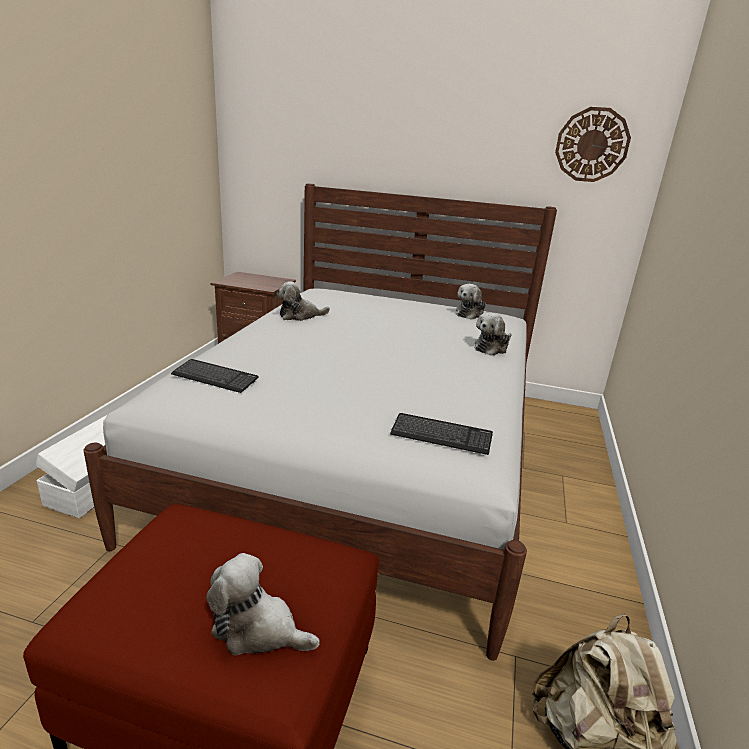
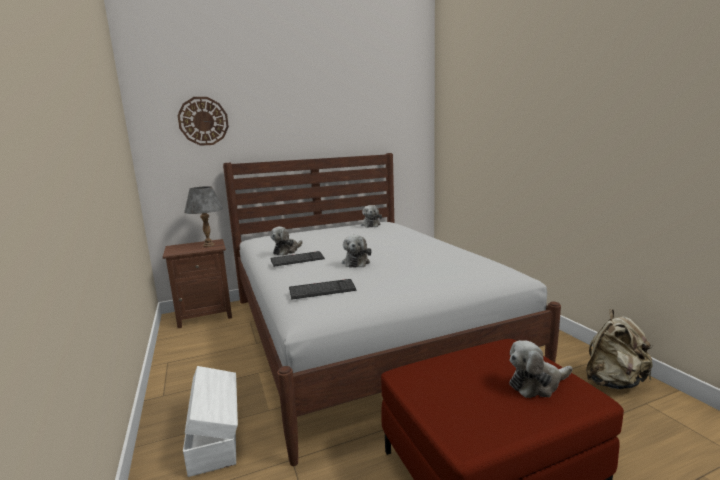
camera: 35 degrees left, 10 degrees down
(268, 283) = (208, 245): none -> grey table lamp
(441, 435) = (481, 269): keyboard -> keyboard (297, 260)
(492, 347) = (415, 234): plush toy -> plush toy (356, 262)
(592, 145) = (399, 116): wall clock -> wall clock (203, 121)

